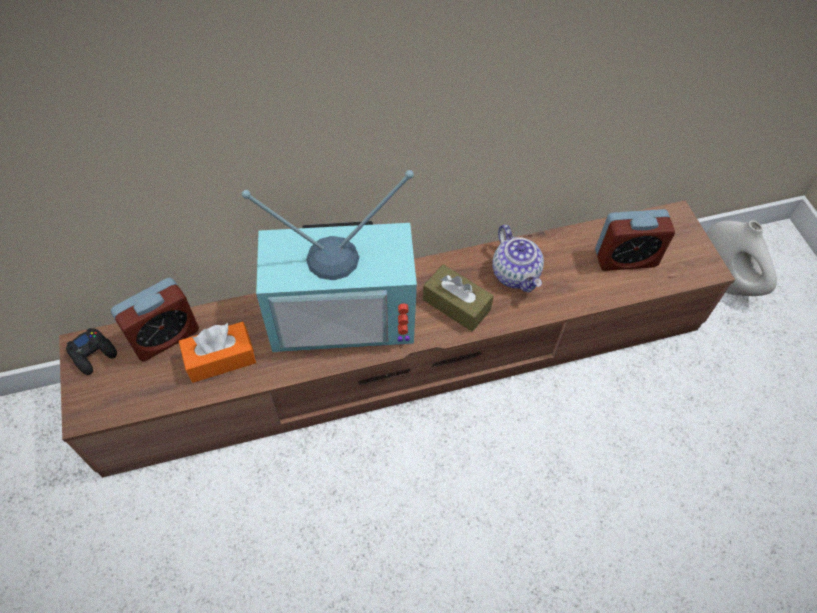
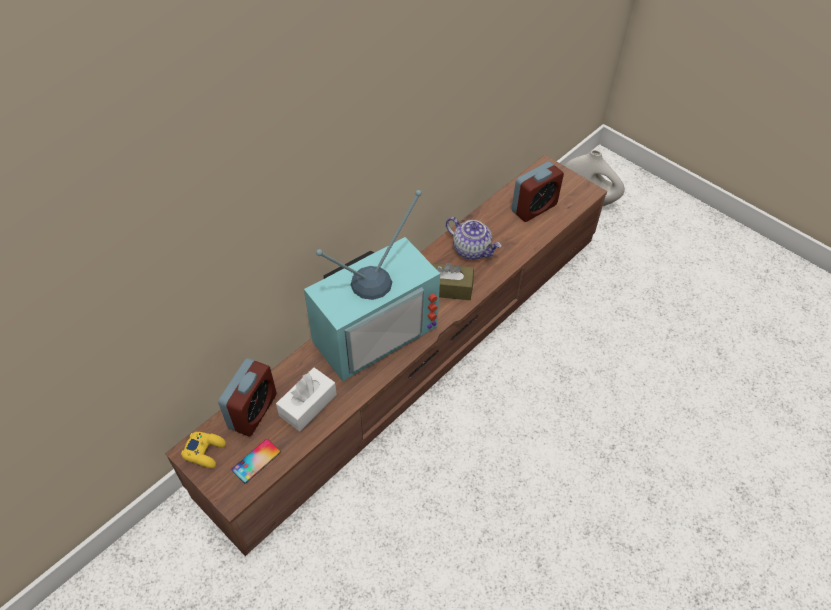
camera: 30 degrees left, 5 degrees down
(93, 353) = (205, 451): black game controller -> yellow game controller
(130, 390) = (256, 461): none -> phone
(220, 358) = (308, 405): orange tissue box -> white tissue box

